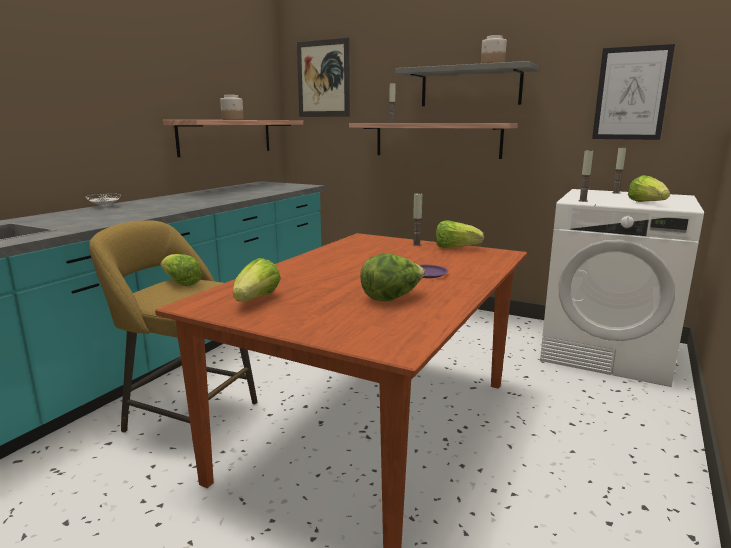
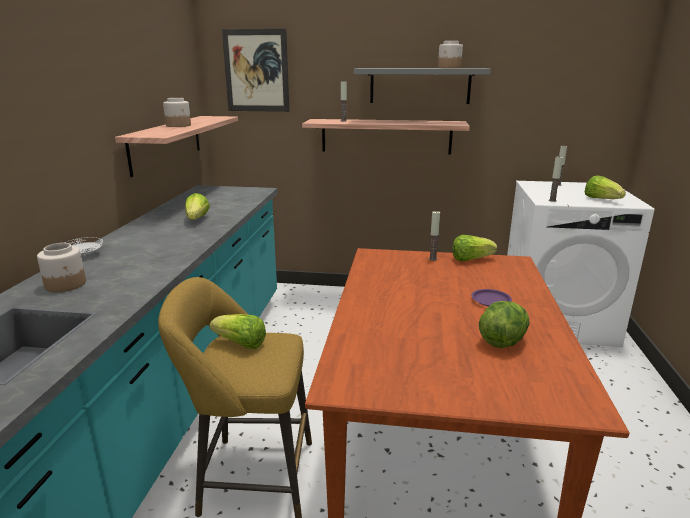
camera: 20 degrees left, 5 degrees up
(64, 217) = (66, 284): none -> jar
(257, 300) = (390, 367): lettuce -> lettuce (197, 219)
(631, 94) = (566, 97): picture -> none

